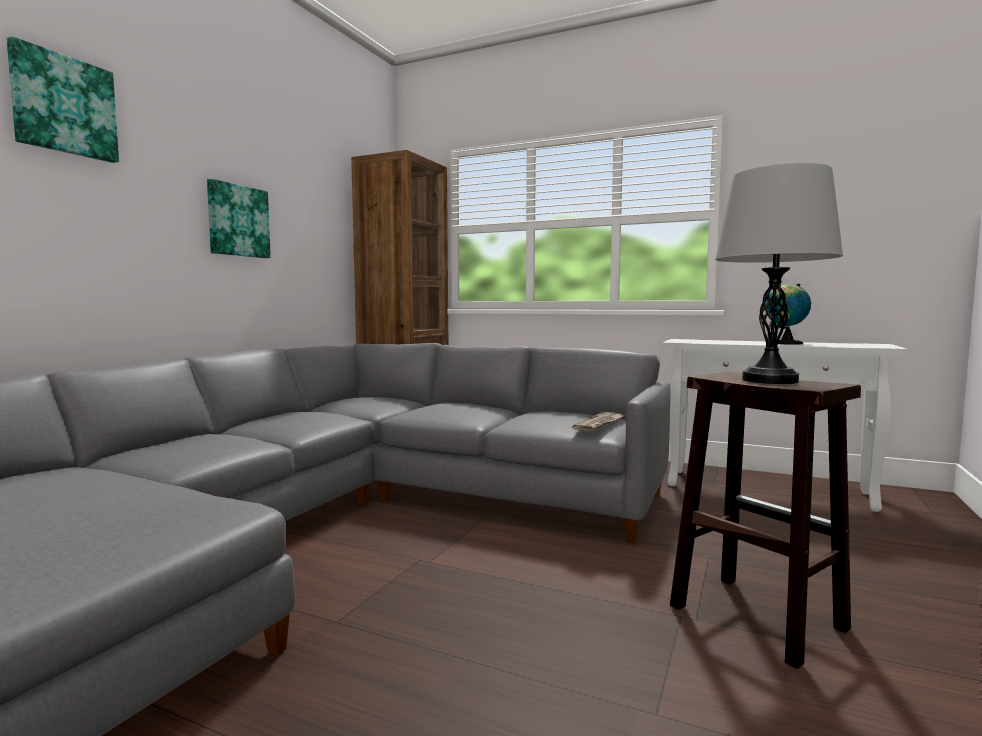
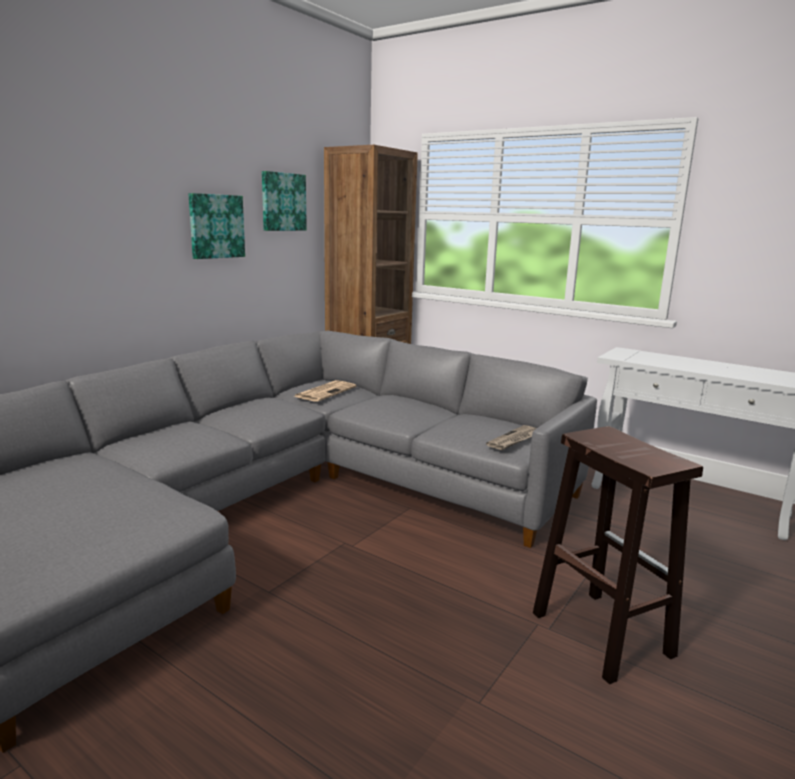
camera: 10 degrees right, 10 degrees up
(64, 105) = (69, 151): picture -> picture (282, 202)
(369, 403) = (325, 391): none -> newspaper
(769, 380) = (628, 449): grey table lamp -> none
(784, 343) = (720, 368): globe -> none

